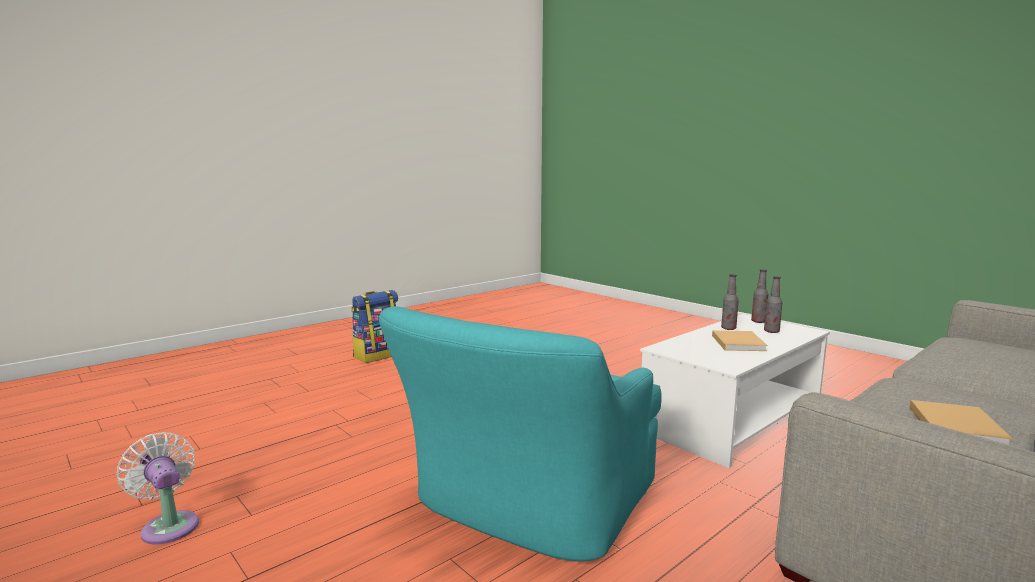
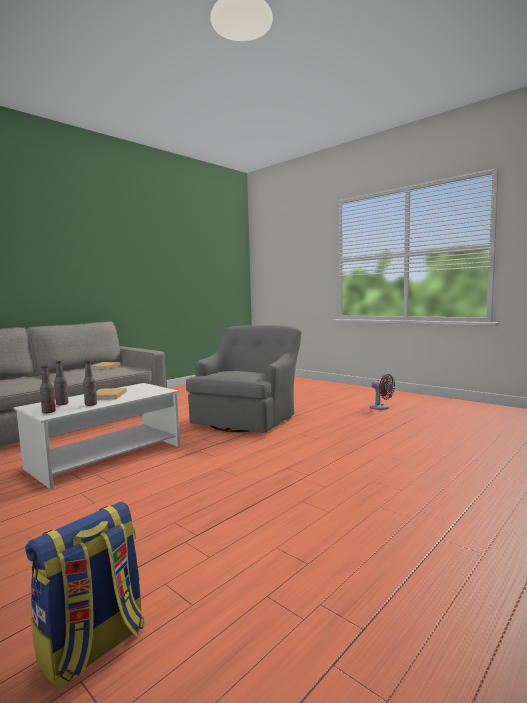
camera: 175 degrees right, 5 degrees down
(169, 525) = (381, 407): white fan -> brown fan
(377, 355) = (458, 506): backpack -> backpack (93, 647)
(527, 505) = (248, 418): turquoise armchair -> grey armchair

